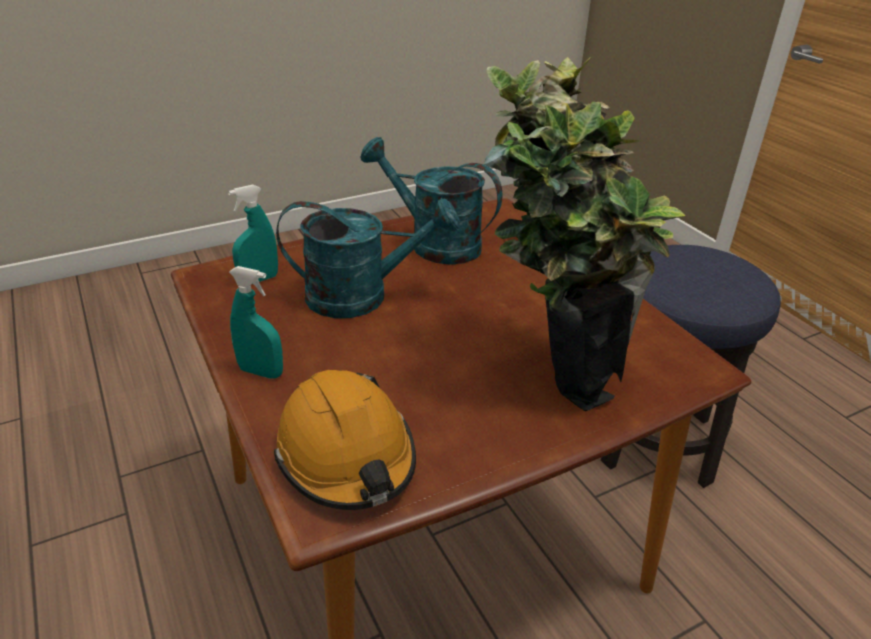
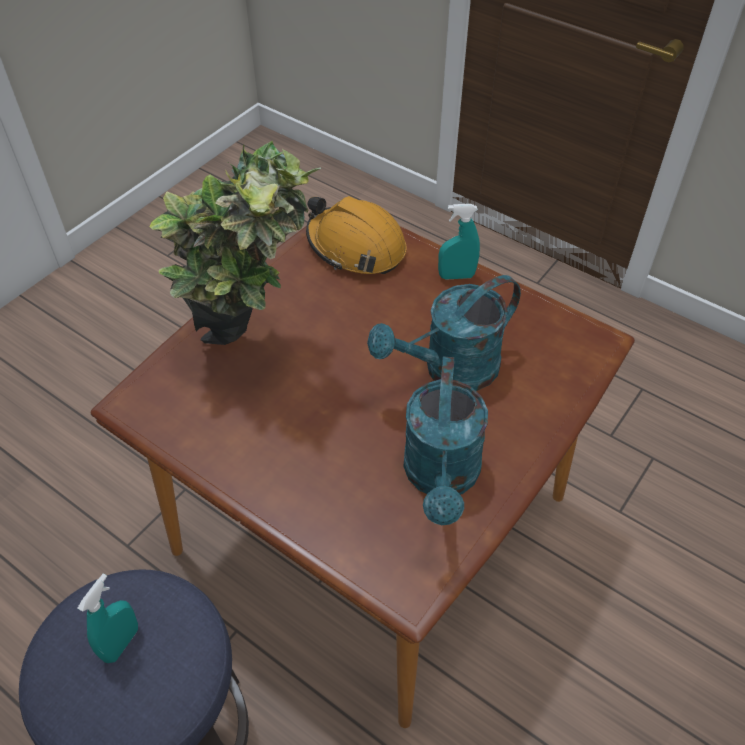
camera: 155 degrees right, 15 degrees up
(259, 279) = (551, 353): turquoise spray bottle -> turquoise spray bottle (121, 643)
(433, 243) = (442, 478): turquoise watering can -> turquoise watering can turned 90 degrees clockwise

